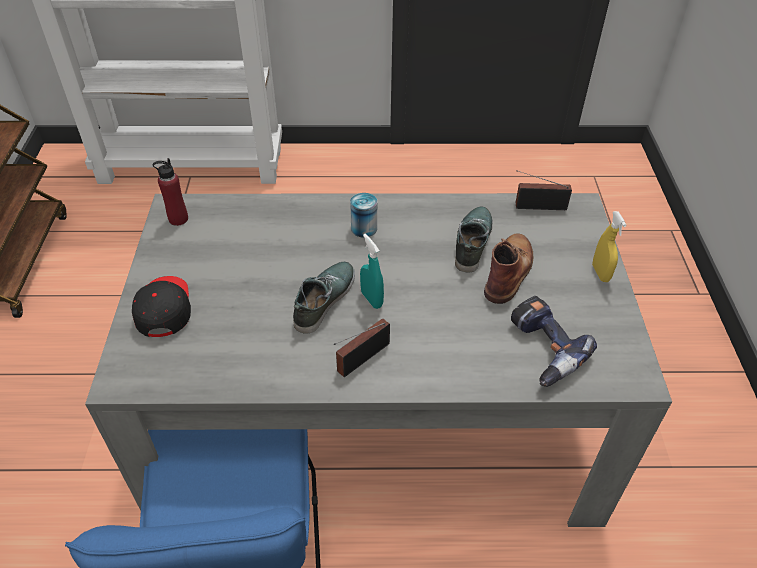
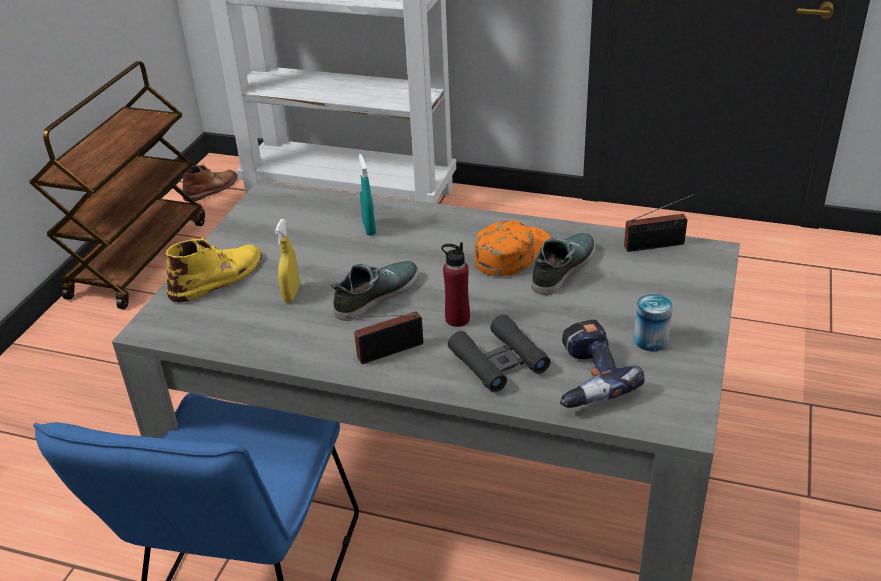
camera: 20 degrees right, 10 degrees down
(164, 309) = (218, 277): black cap -> yellow boot
(178, 219) = (268, 204): red bottle -> red bottle (457, 319)
(364, 228) = (451, 239): can -> can (650, 340)
(371, 299) = (425, 302): turquoise spray bottle -> turquoise spray bottle (369, 228)
(423, 234) = (511, 253): none -> orange cap
(462, 348) = (499, 361): none -> black binoculars
(509, 270) = (590, 300): brown boot -> brown boot (212, 188)
(537, 206) = (657, 245): radio -> radio turned 150 degrees clockwise
(600, 273) = (696, 319): yellow spray bottle -> yellow spray bottle (291, 294)

